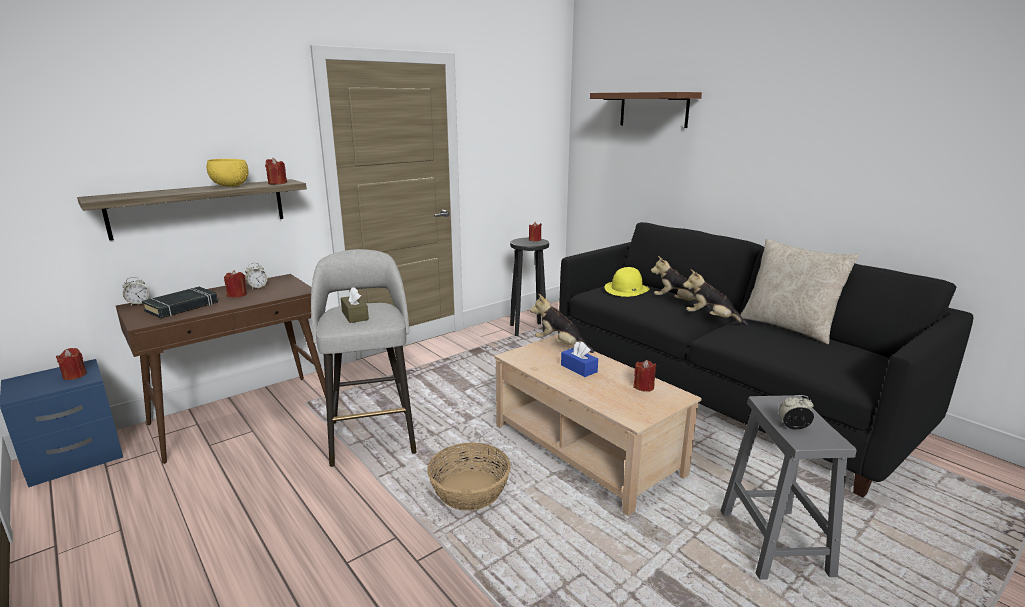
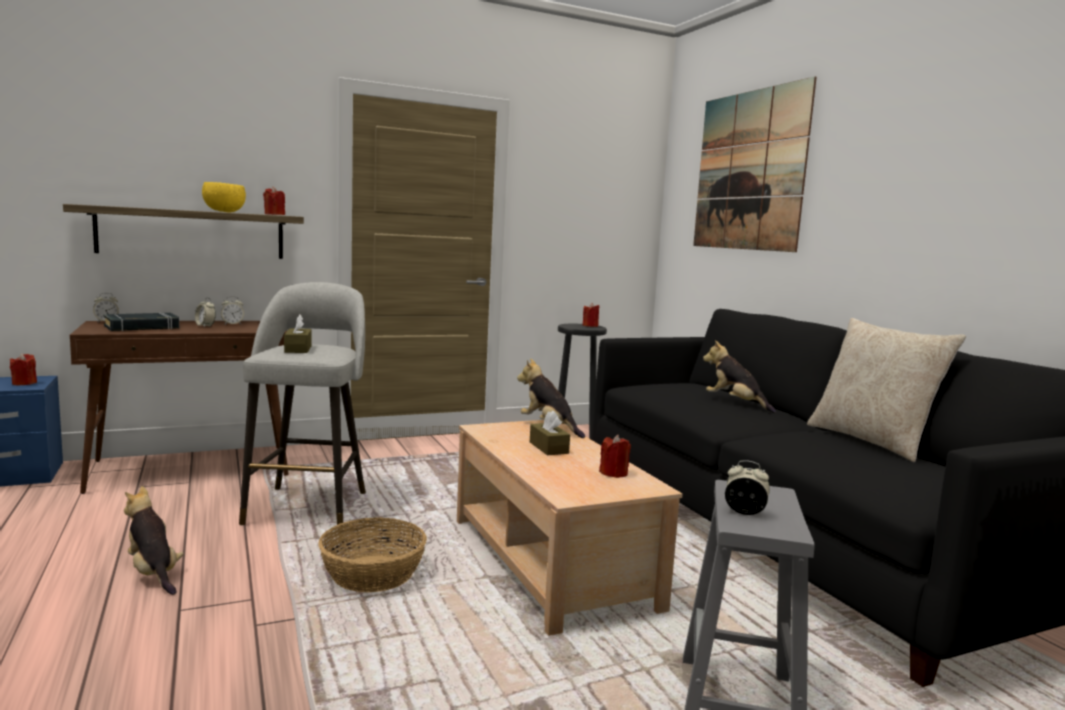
camera: 15 degrees right, 10 degrees down
(237, 295) = (205, 326): red candle -> alarm clock
(579, 368) = (548, 448): blue tissue box -> brown tissue box
(626, 289) = (679, 386): yellow hat -> none
(653, 109) = (749, 171): brown shelf -> picture
(711, 319) = (765, 422): plush toy -> plush toy (153, 573)

